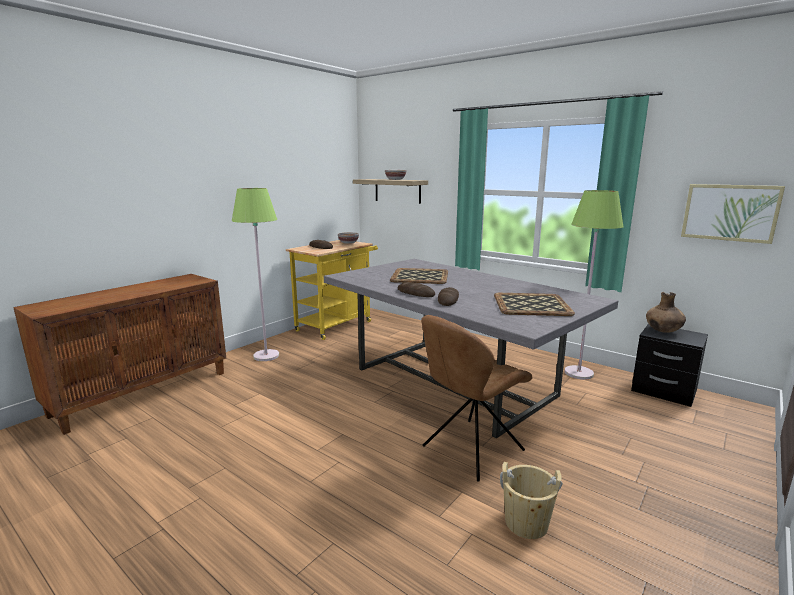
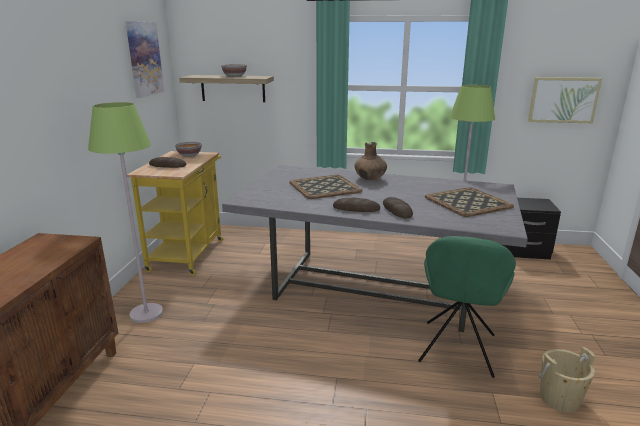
camera: 30 degrees left, 5 degrees up
(323, 163) = (144, 59): none -> picture
(470, 450) = (457, 350): brown chair -> green chair
(663, 331) = (522, 202): brown vase -> brown vase (370, 179)

